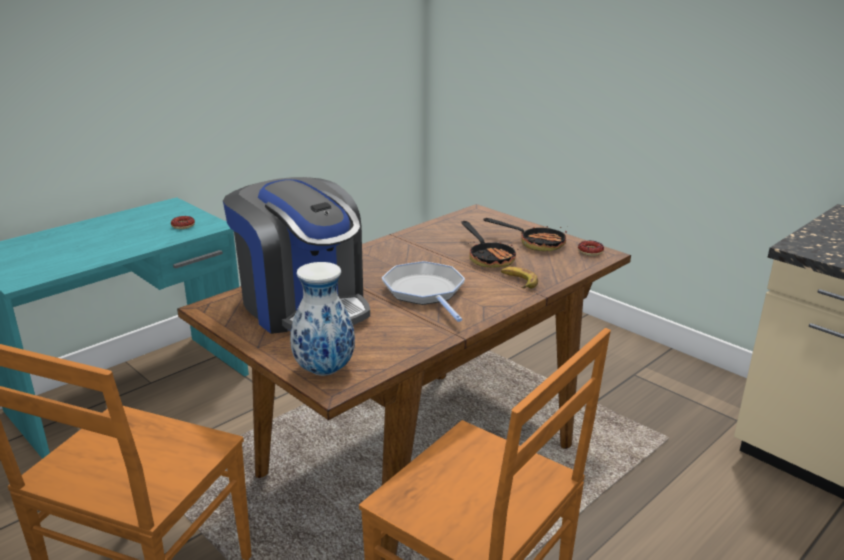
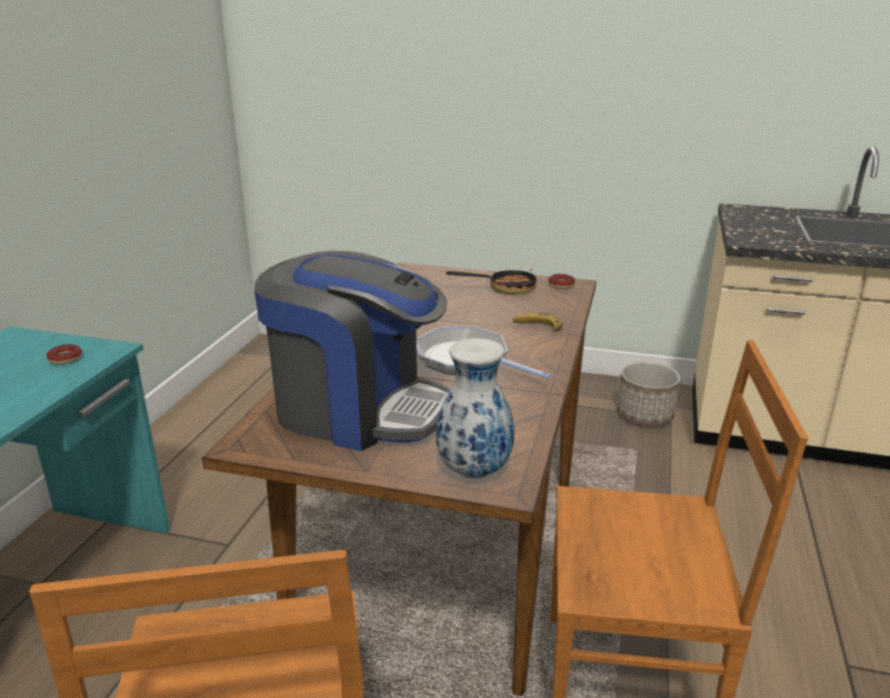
camera: 30 degrees left, 0 degrees up
(488, 257) = (480, 311): frying pan -> none
(711, 410) = (645, 415): none -> planter

